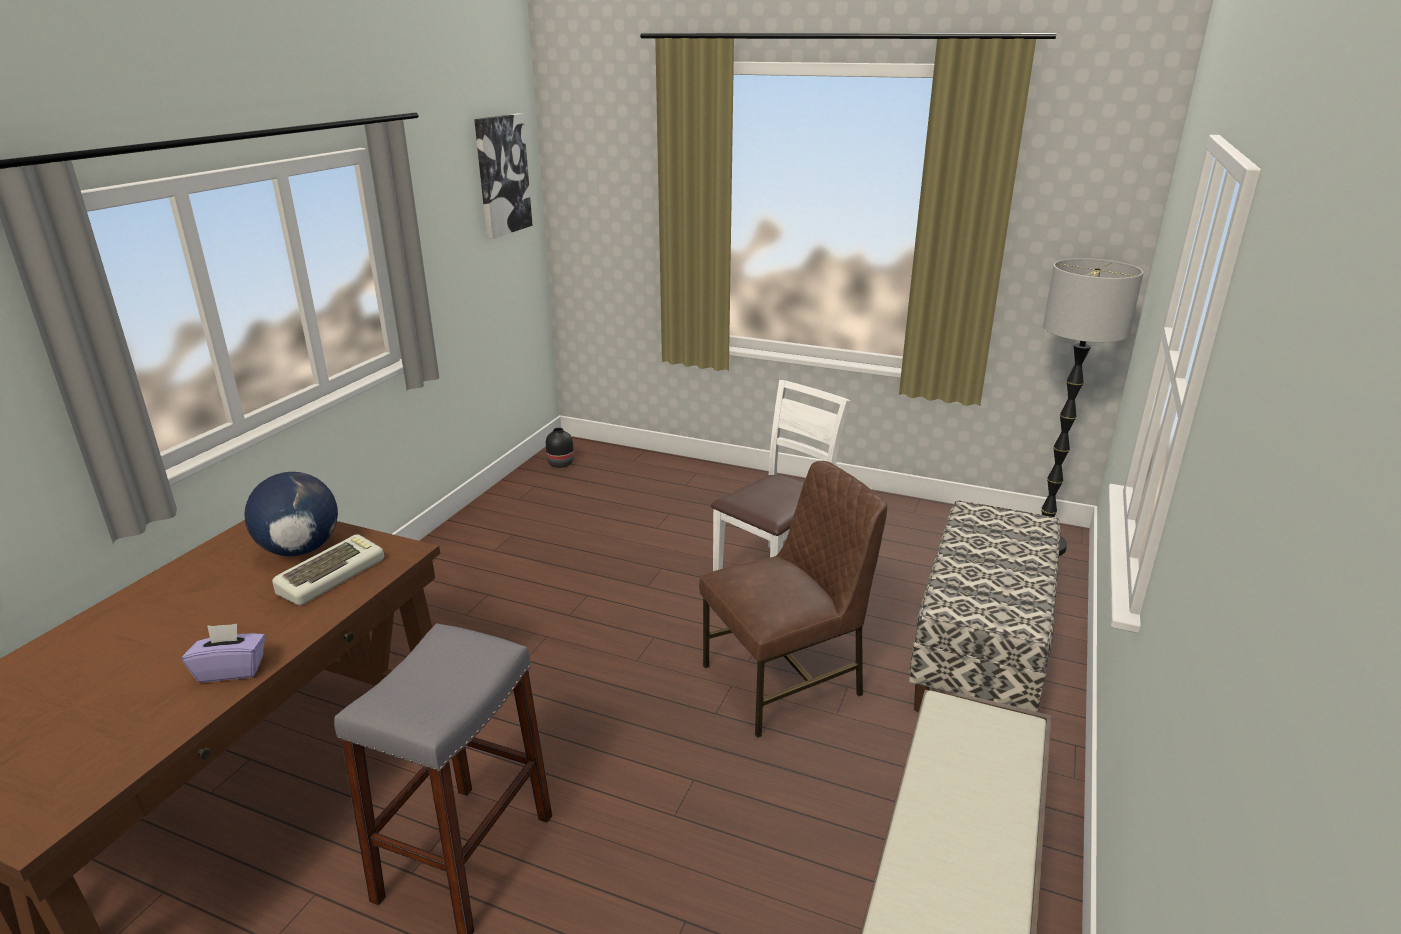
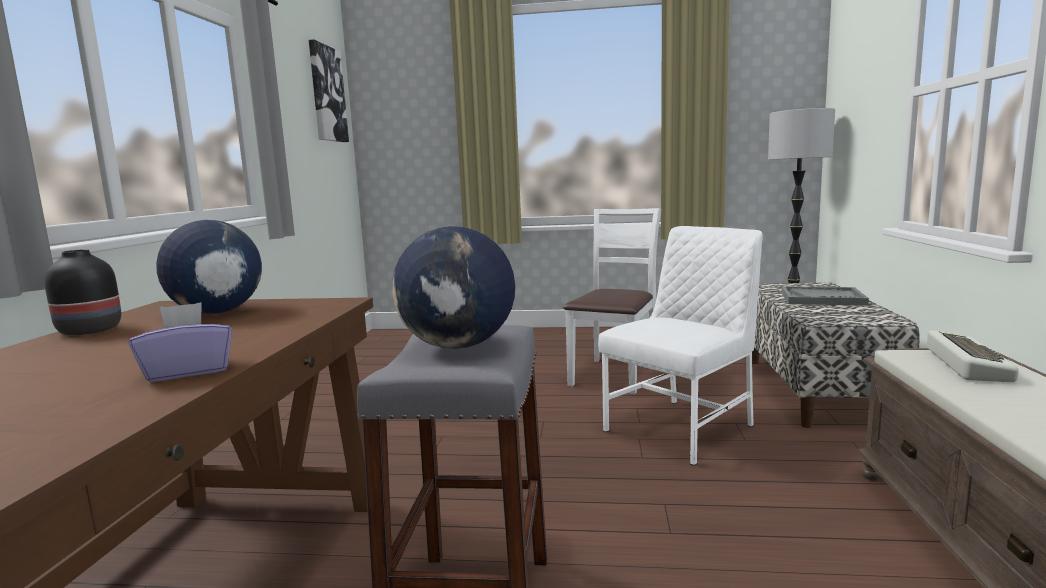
camera: 15 degrees left, 15 degrees down
(331, 575) = (268, 318): keyboard -> keyboard (963, 364)
(439, 673) = (458, 346): none -> globe
(561, 464) = (382, 342): black vase -> black vase (90, 330)
(785, 681) = (682, 428): brown chair -> white chair
(1003, 558) = (822, 298): none -> grey tray

